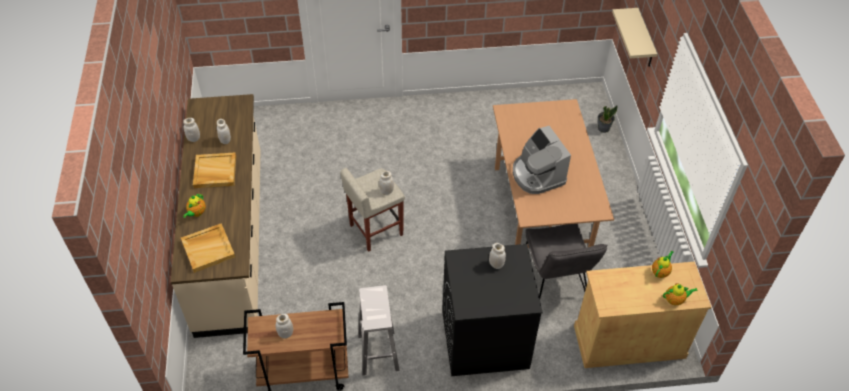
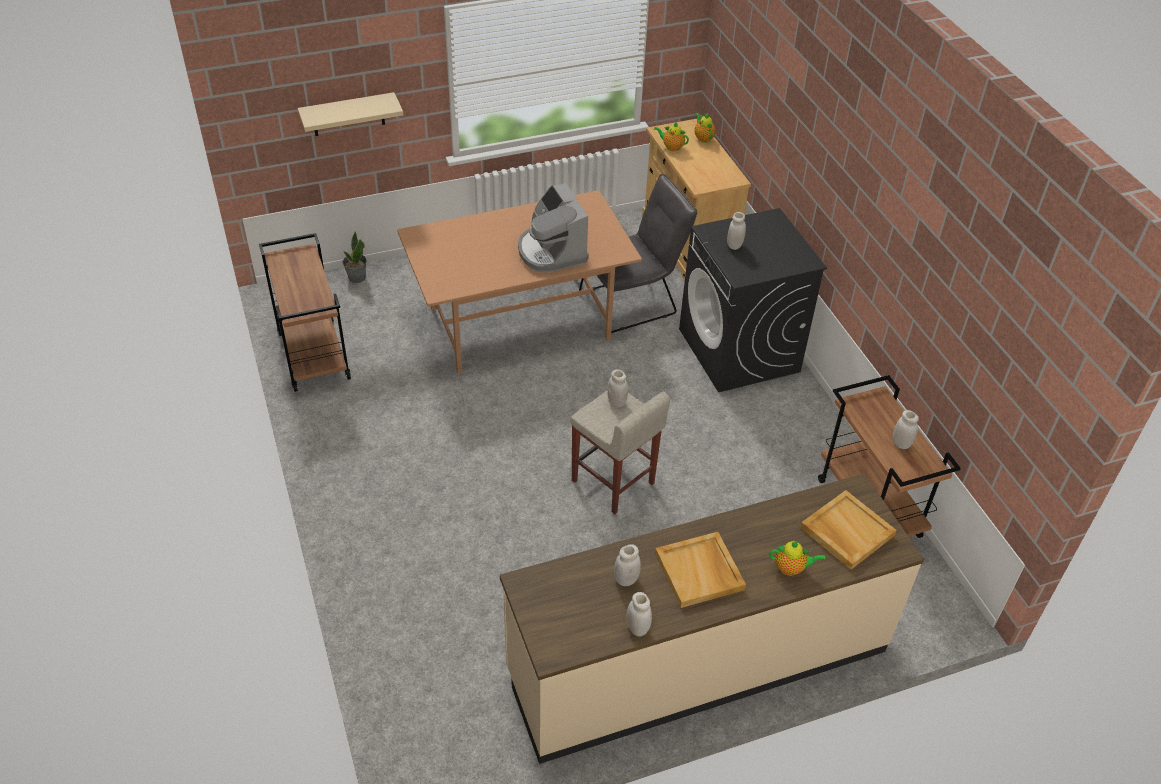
camera: 105 degrees left, 5 degrees down
(378, 351) = (802, 442): white stool -> none
(526, 102) = (313, 355): none -> brown cart
(537, 175) = (551, 251): coffee machine -> coffee machine turned 105 degrees clockwise

